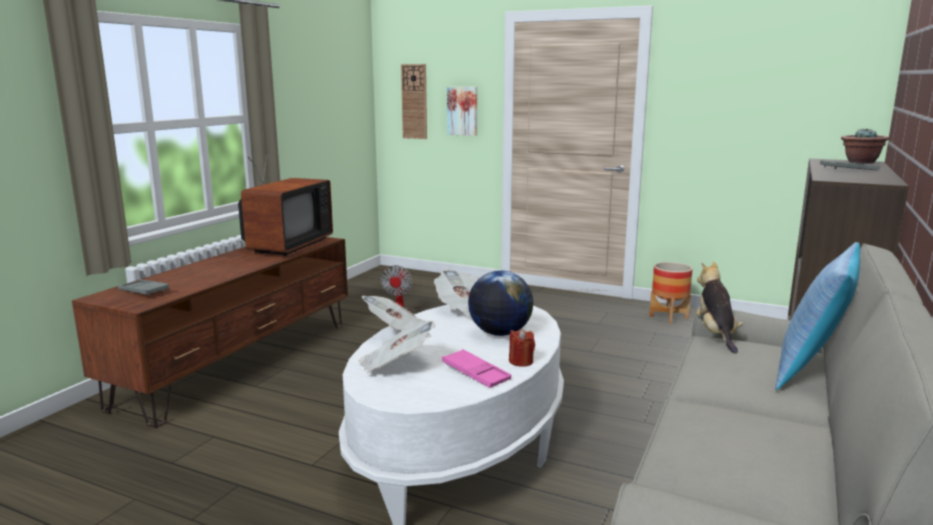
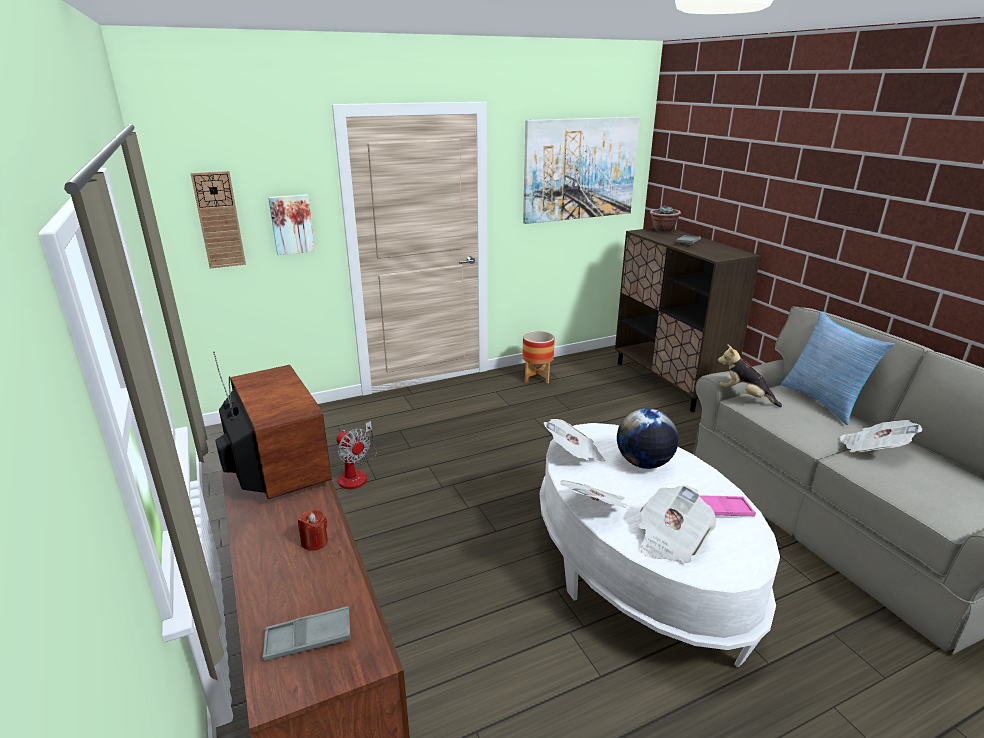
camera: 50 degrees left, 10 degrees up
(521, 361) = (711, 481): red candle -> red candle (315, 542)
(750, 416) = (873, 450): none -> newspaper
(774, 82) = (580, 169): none -> picture

